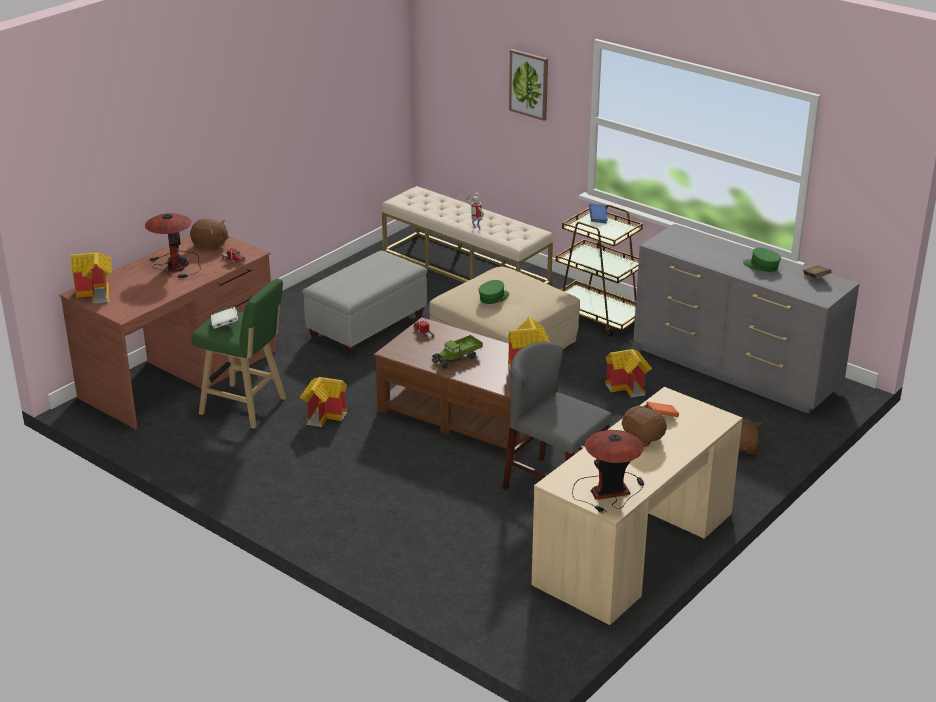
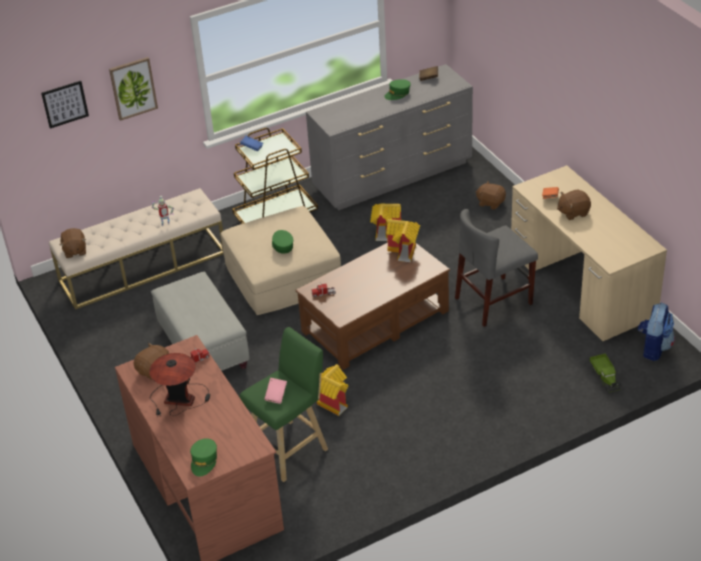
camera: 65 degrees left, 10 degrees up
(97, 293) = (204, 461): toy house -> green cap
(224, 324) = (276, 395): white book -> pink book
(408, 199) = (75, 251): none -> brown plush toy
(457, 359) = (374, 284): toy truck -> toy truck (605, 378)
(470, 61) = (65, 104): none -> picture
(544, 630) = (653, 347): none -> backpack
(609, 491) = (630, 243): table lamp -> none

